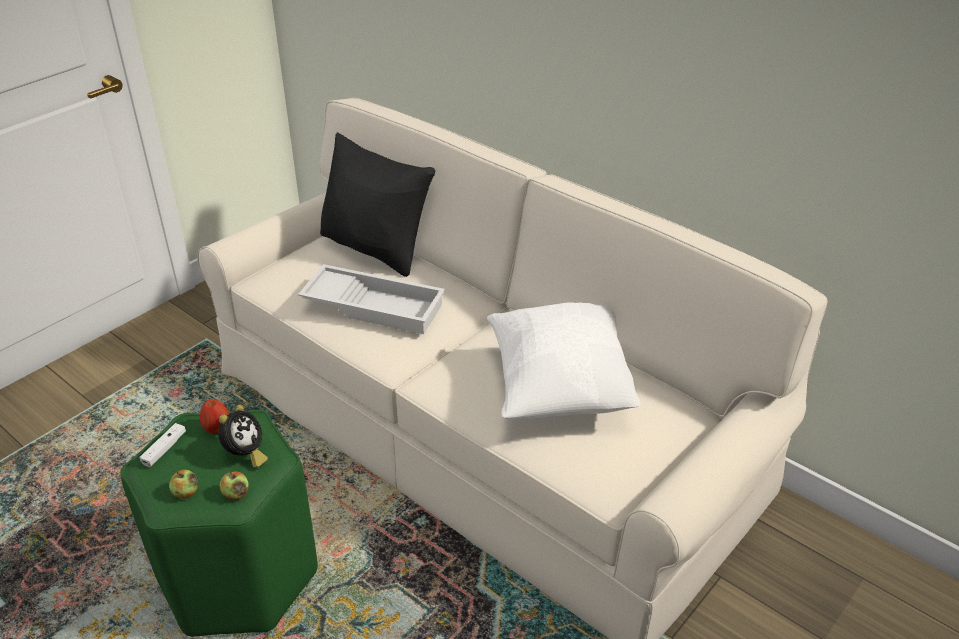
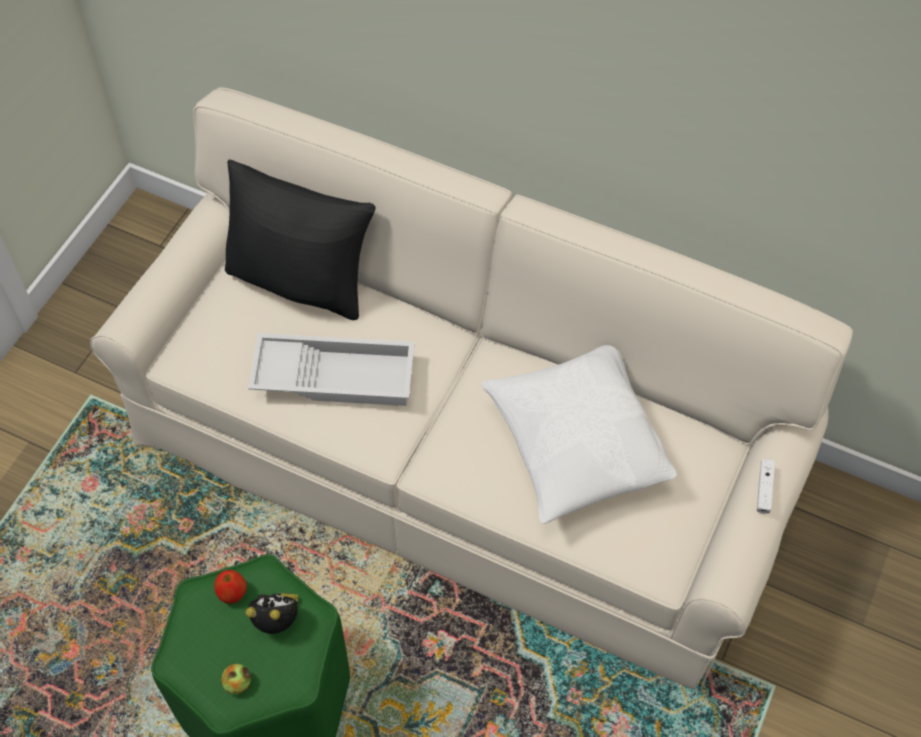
camera: 15 degrees left, 20 degrees up
(164, 449) = (188, 635): white game controller -> white game controller (764, 489)
(236, 494) = (291, 672): apple -> none
(245, 455) = (278, 620): alarm clock -> alarm clock turned 90 degrees counterclockwise

